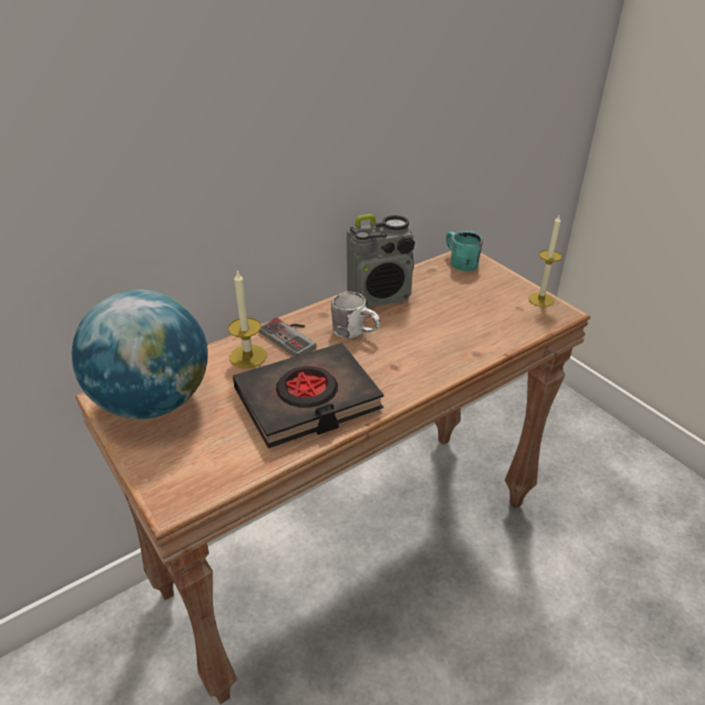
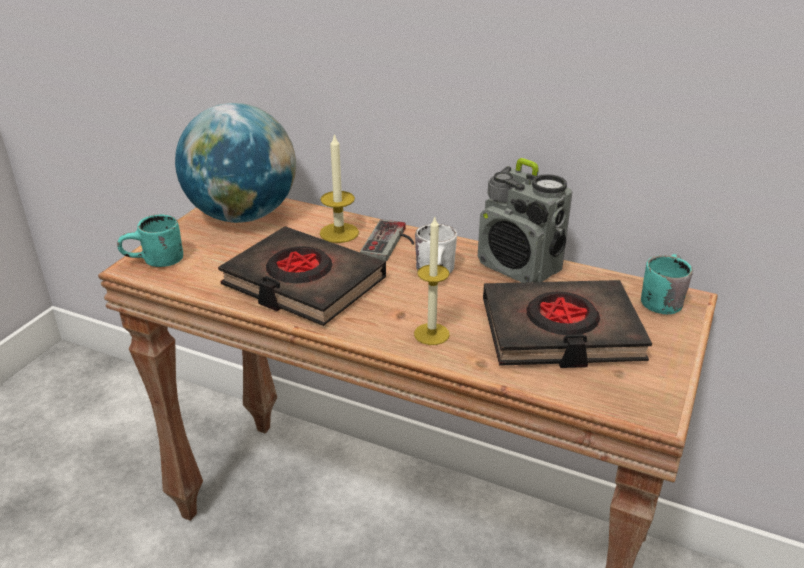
camera: 60 degrees right, 5 degrees down
(181, 485) = (156, 262): none -> turquoise mug
(465, 310) = (560, 332): none -> black book
(541, 299) = (663, 386): candle -> candle (431, 334)

